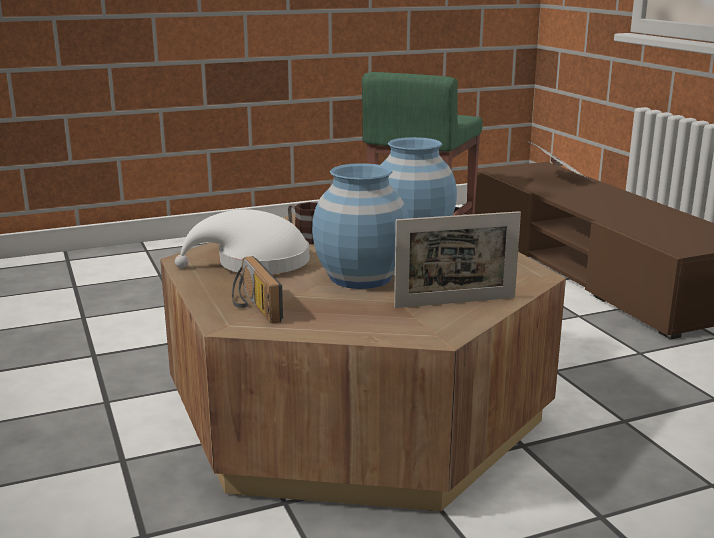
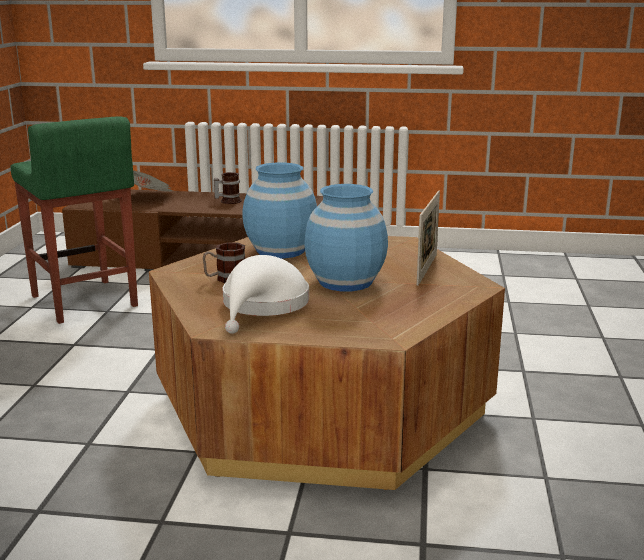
camera: 60 degrees left, 0 degrees up
(253, 307) = (364, 324): radio -> none
(617, 203) = (228, 201): none -> mug

